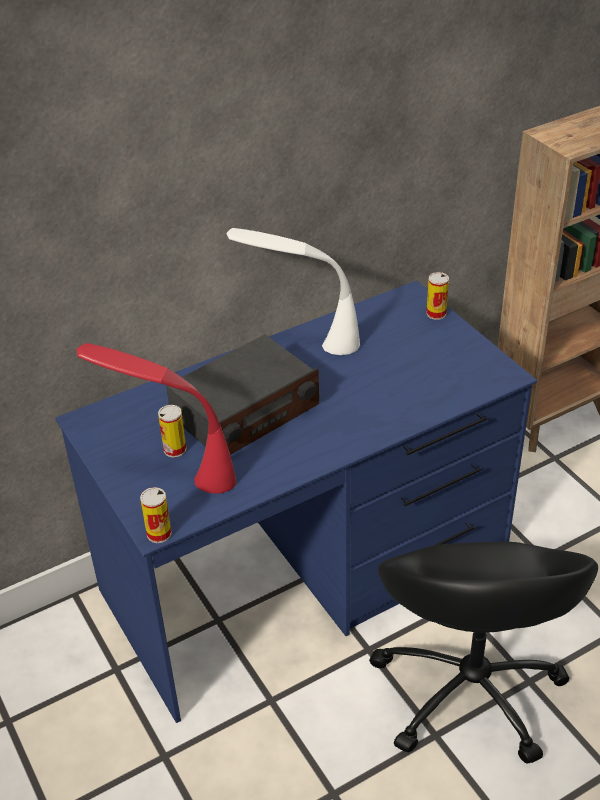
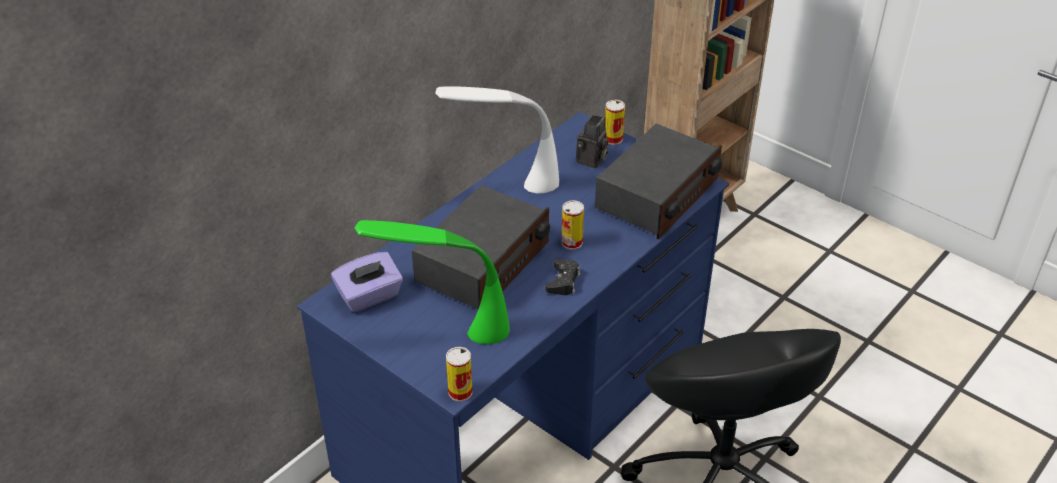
camera: 20 degrees left, 0 degrees up
(123, 422) = (369, 296): none -> purple tissue box
(168, 475) = (440, 336): red table lamp -> green table lamp
(175, 449) = (434, 311): can -> can (572, 242)
(313, 446) = (563, 281): none -> black game controller
(403, 331) = (591, 161): none -> camera
(454, 378) = (657, 194): none -> radio

